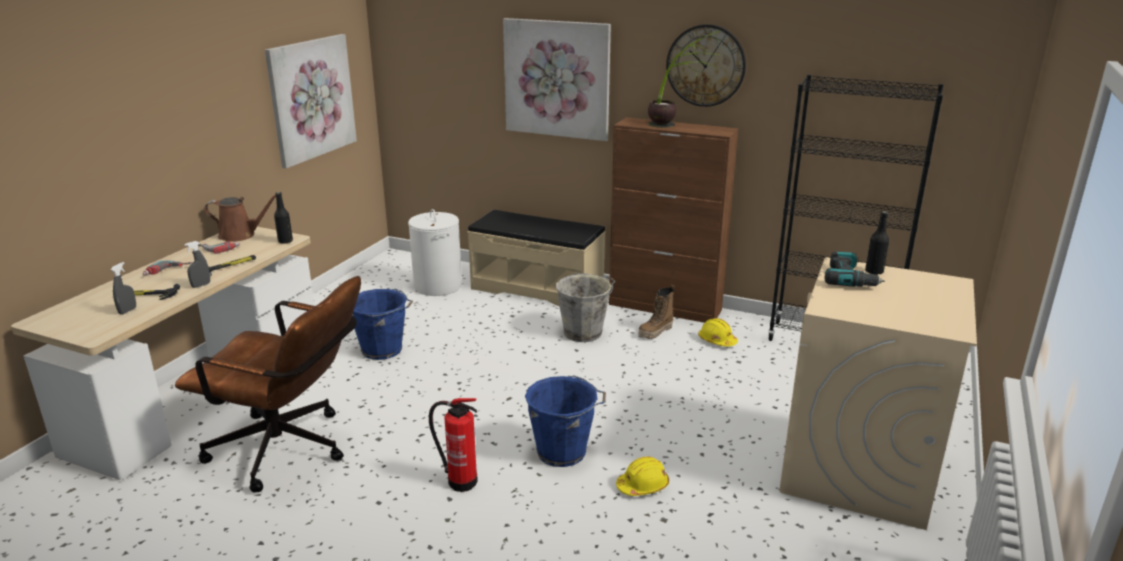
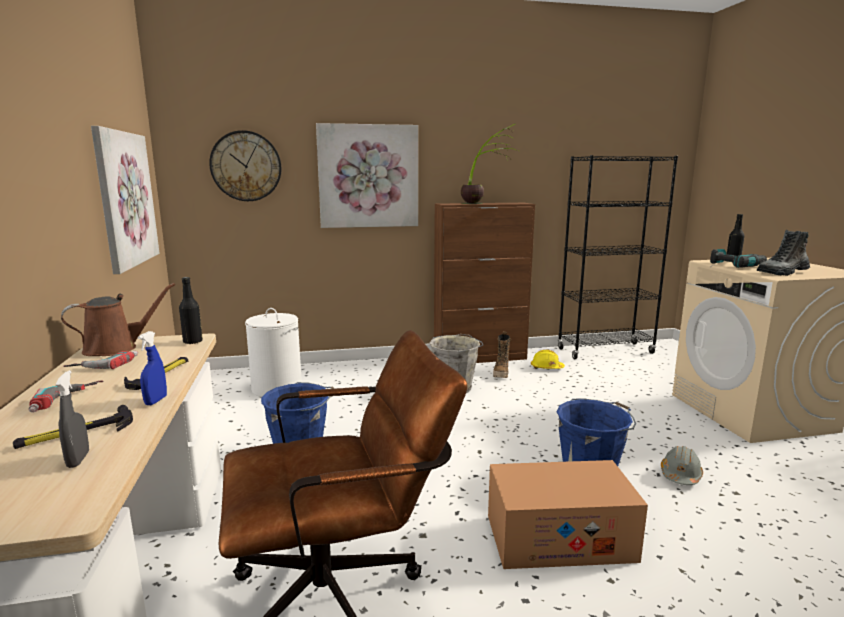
camera: 35 degrees left, 10 degrees down
(201, 285) = (156, 401): grey spray bottle -> blue spray bottle
(460, 481) = (559, 537): fire extinguisher -> cardboard box
(537, 288) = (368, 368): beige bench -> none
(643, 486) = (680, 475): yellow hard hat -> grey hard hat
(706, 65) = (495, 156): wall clock -> wall clock (246, 166)
(860, 305) = (782, 272): none -> boot

